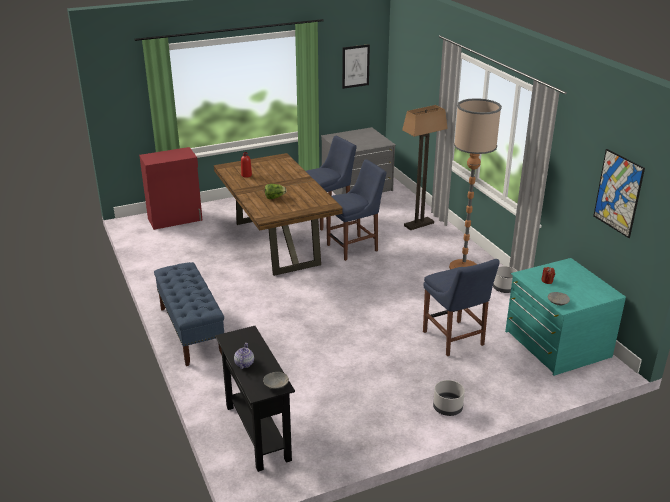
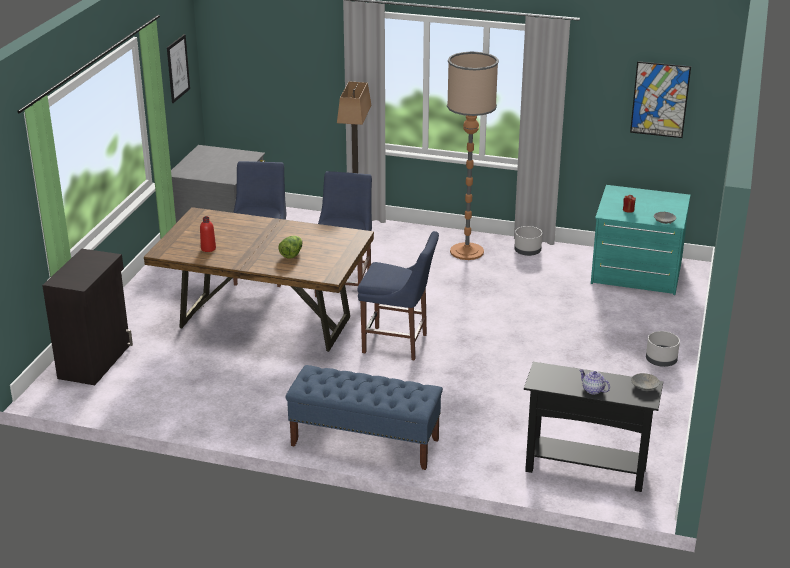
camera: 50 degrees left, 0 degrees up
(175, 219) = (96, 361): red cabinet -> black cabinet
(454, 340) = (572, 311): blue chair -> blue chair (398, 344)

